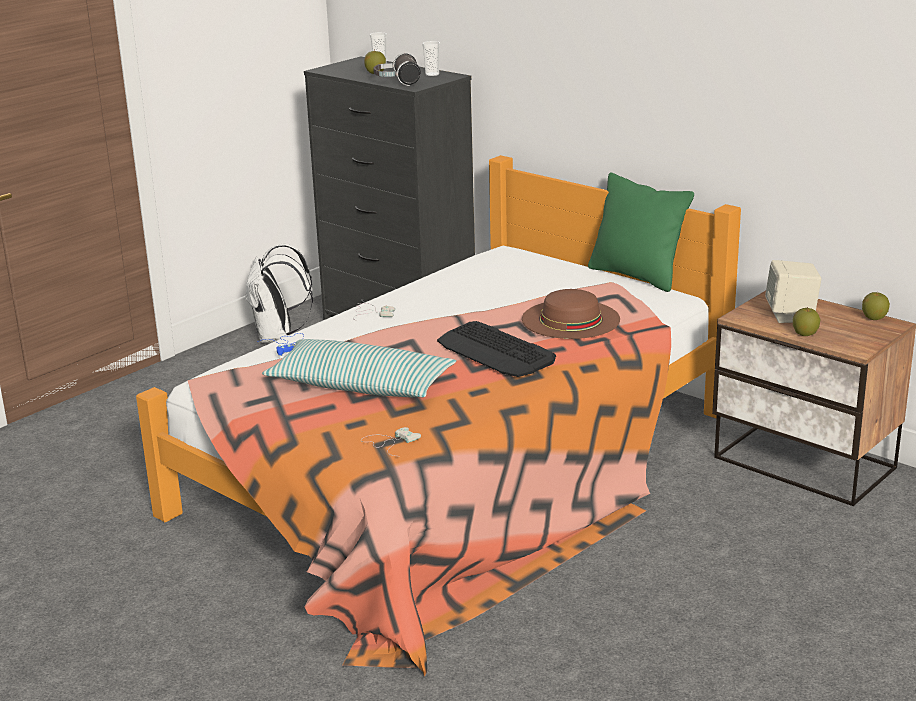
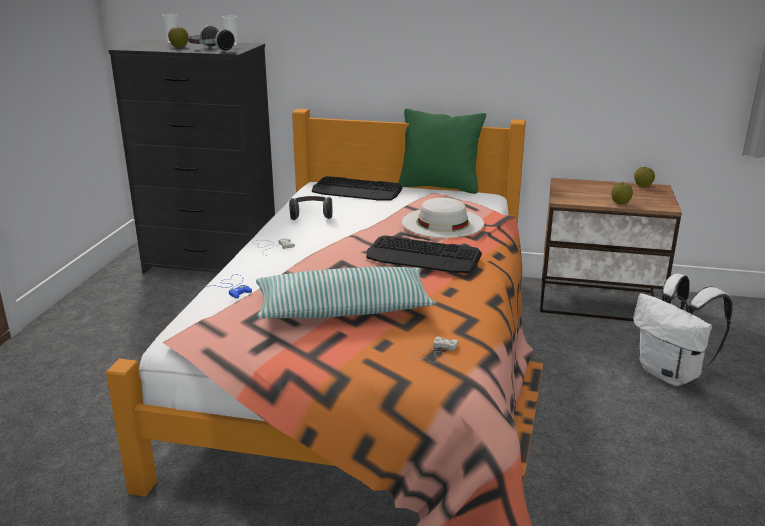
camera: 30 degrees left, 0 degrees up
(278, 337) = (112, 293): white backpack -> white backpack (671, 374)
(449, 286) = (311, 215): none -> headphones
(533, 265) = (357, 190): none -> keyboard
(570, 319) = (442, 222): brown hat -> white hat
(791, 316) = (593, 193): beige speaker -> none

